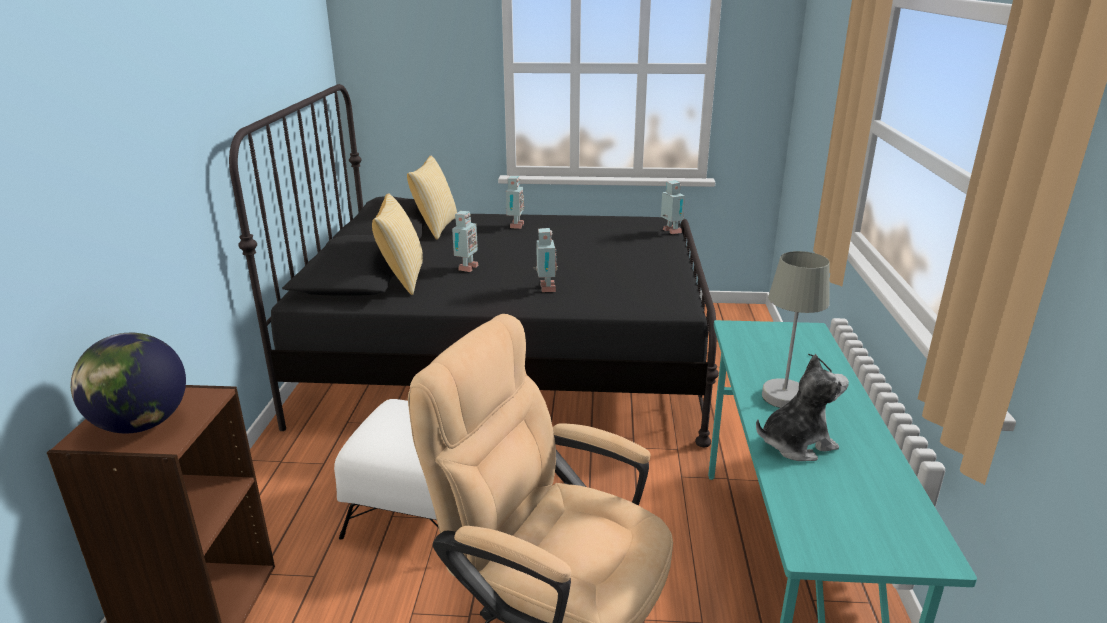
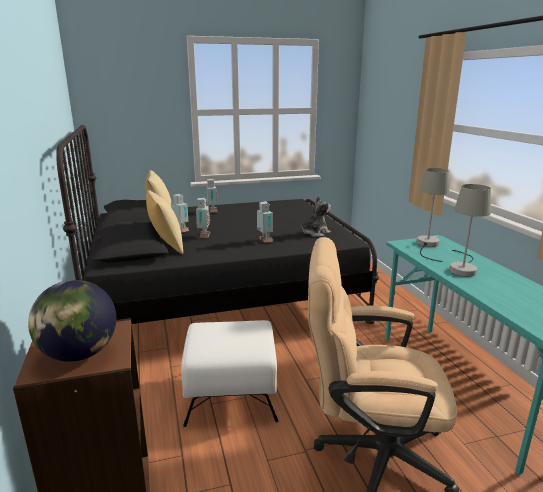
camera: 20 degrees left, 5 degrees down
(671, 232) = (307, 205): toy robot -> toy robot (181, 231)
(776, 338) = (427, 245): none -> grey table lamp
(796, 443) = (493, 291): plush toy -> plush toy (315, 233)

